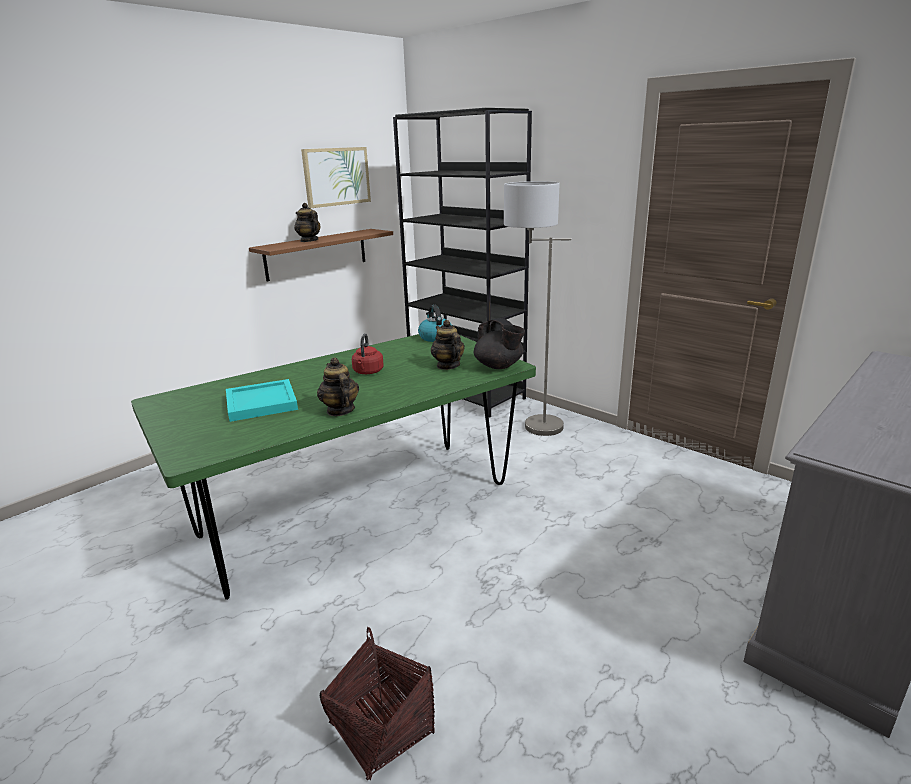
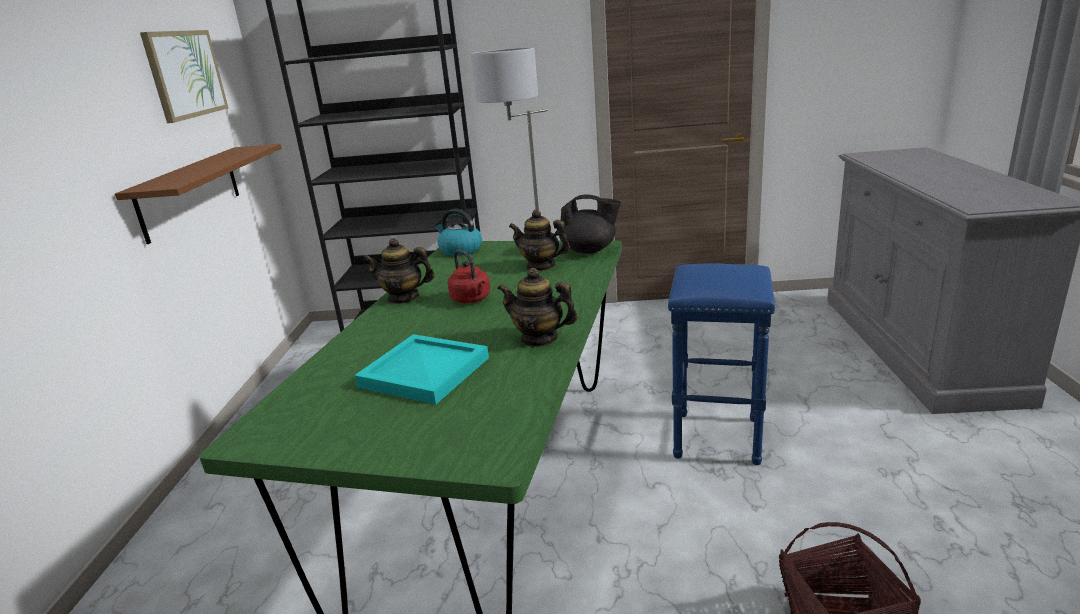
camera: 40 degrees left, 0 degrees up
(309, 240) = (194, 170): teapot -> teapot (403, 298)
(526, 565) = (719, 438): none -> blue stool

